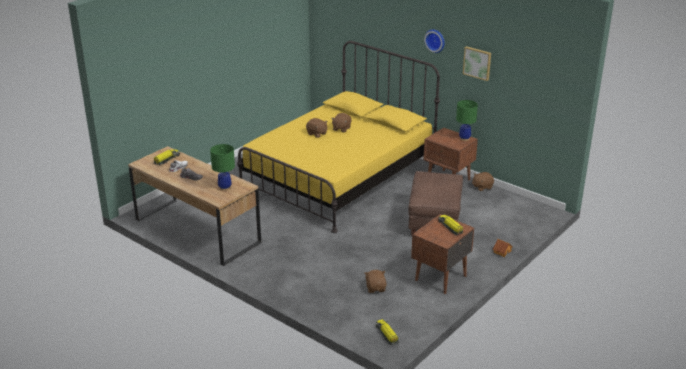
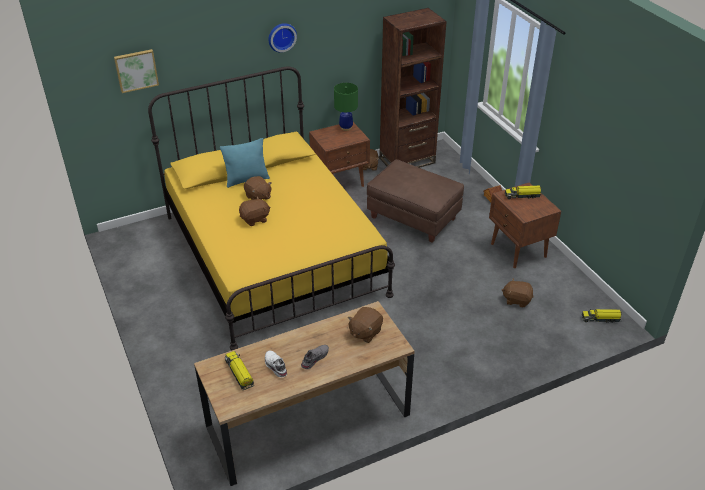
camera: 65 degrees left, 10 degrees up
(225, 188) = (365, 332): green table lamp -> brown plush toy
(357, 120) = (246, 180): none -> turquoise pillow
(477, 63) = (339, 38): picture -> picture (136, 70)
(510, 201) = (407, 160): none -> brown bookcase

